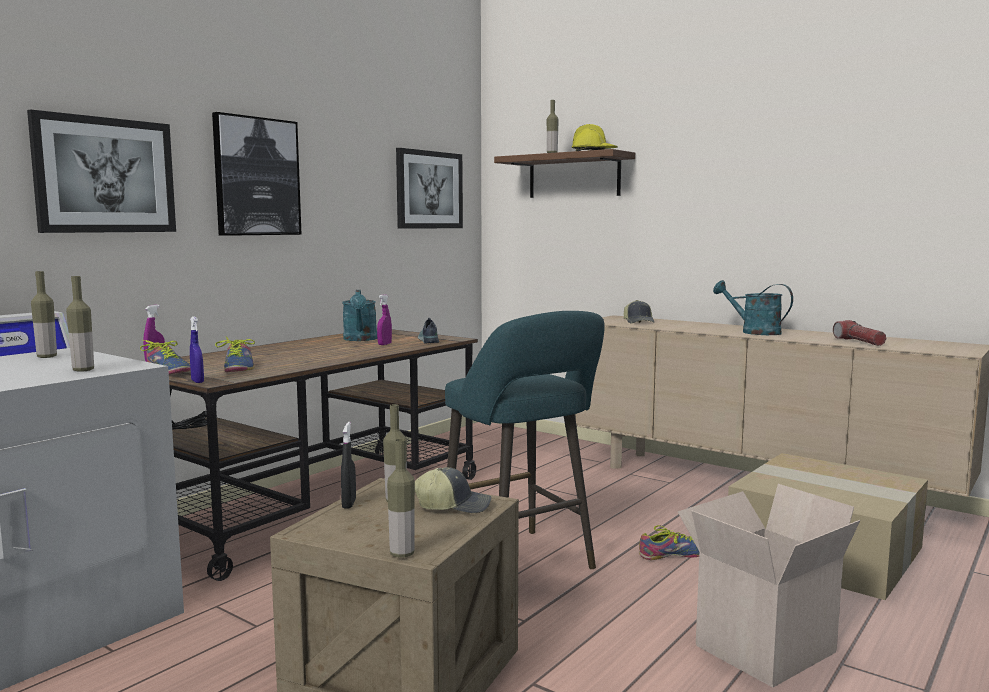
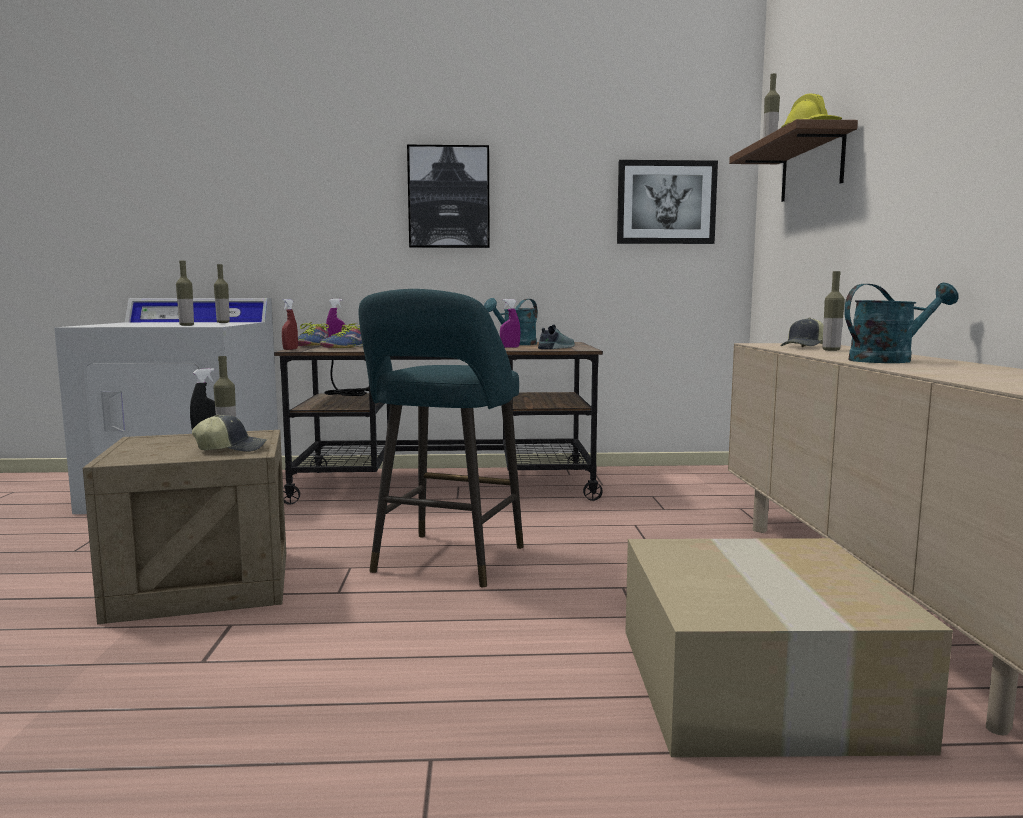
camera: 50 degrees right, 0 degrees up
(105, 175) = (317, 202): picture -> none
(197, 381) = (290, 349): blue spray bottle -> red spray bottle
(402, 554) = (108, 458): bottle -> bottle (831, 350)
(453, 506) = (232, 449): cap -> cap turned 60 degrees counterclockwise
(675, 554) = (581, 609): shoe -> none
(753, 332) = (889, 360): turquoise watering can -> turquoise watering can turned 75 degrees clockwise
(763, 646) = (416, 703): cardboard box -> none
(859, 342) = (982, 377): flashlight -> none

